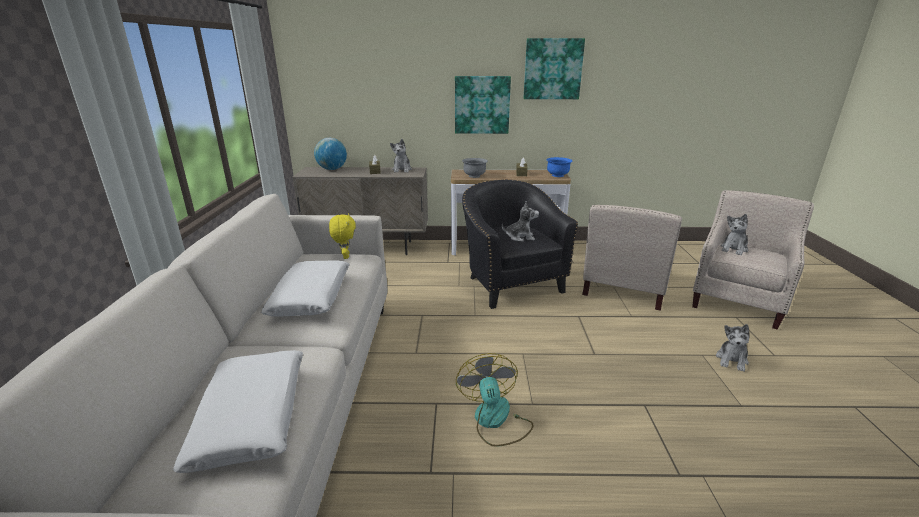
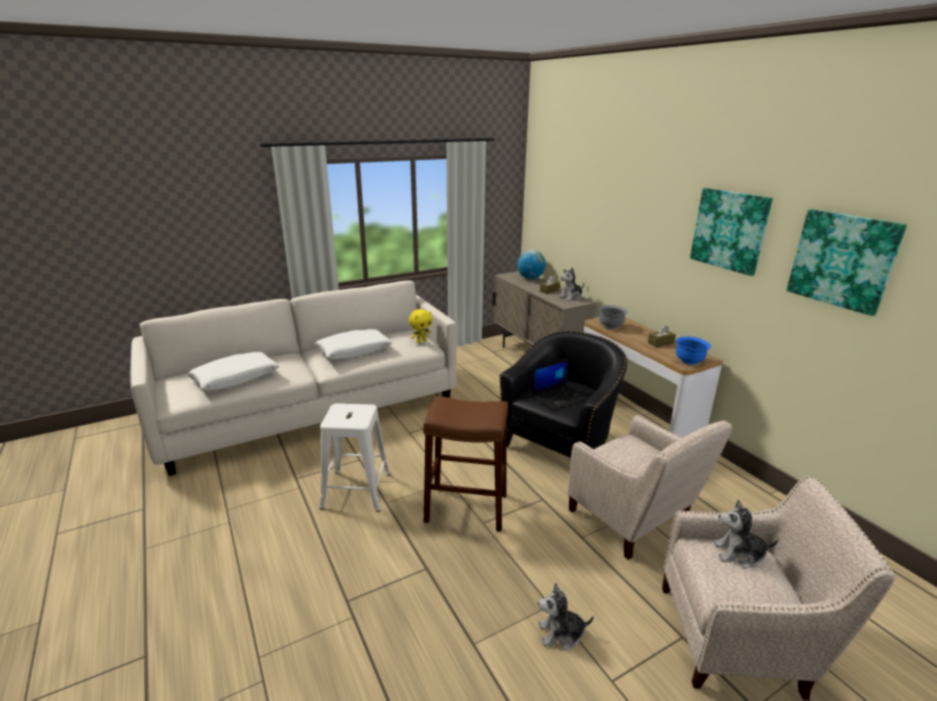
camera: 60 degrees right, 0 degrees up
(482, 105) = (653, 253): picture -> picture (842, 260)
(495, 421) = (356, 490): fan -> white stool
(520, 237) = (558, 397): plush toy -> laptop
(568, 356) = (466, 507): none -> brown stool
(622, 291) = (633, 520): beige armchair -> beige armchair turned 120 degrees counterclockwise

